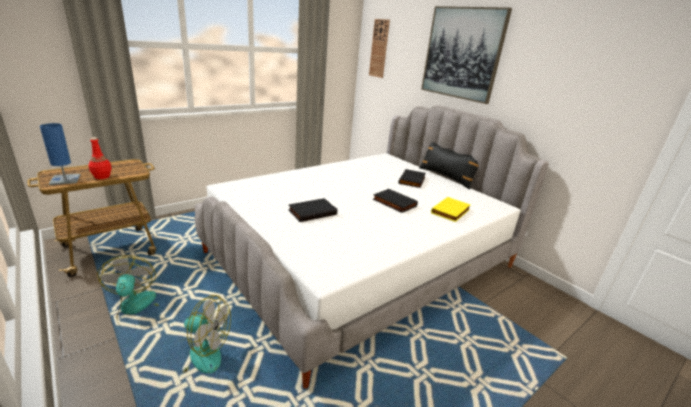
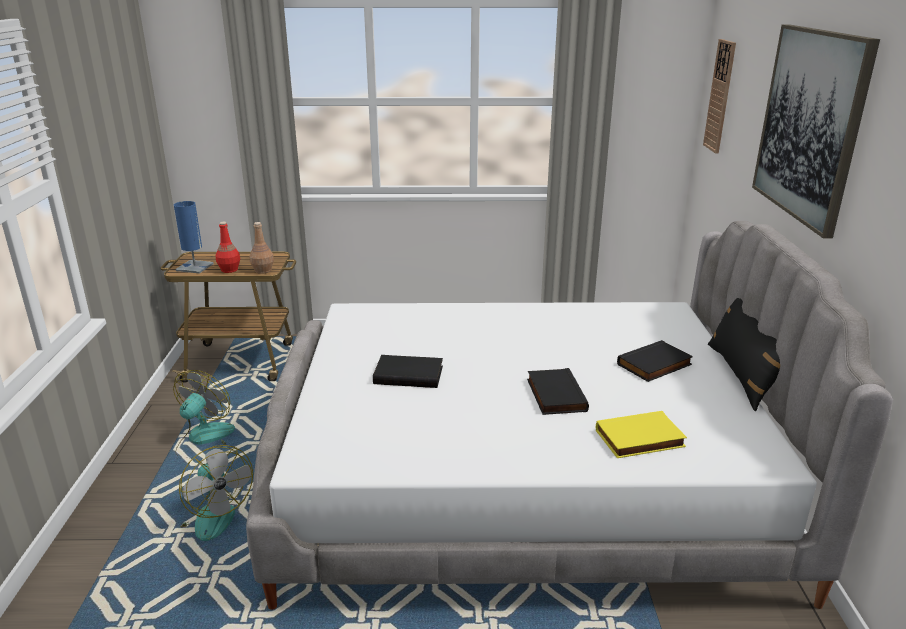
camera: 40 degrees right, 0 degrees up
(132, 173) = (262, 270): none -> brown bottle

